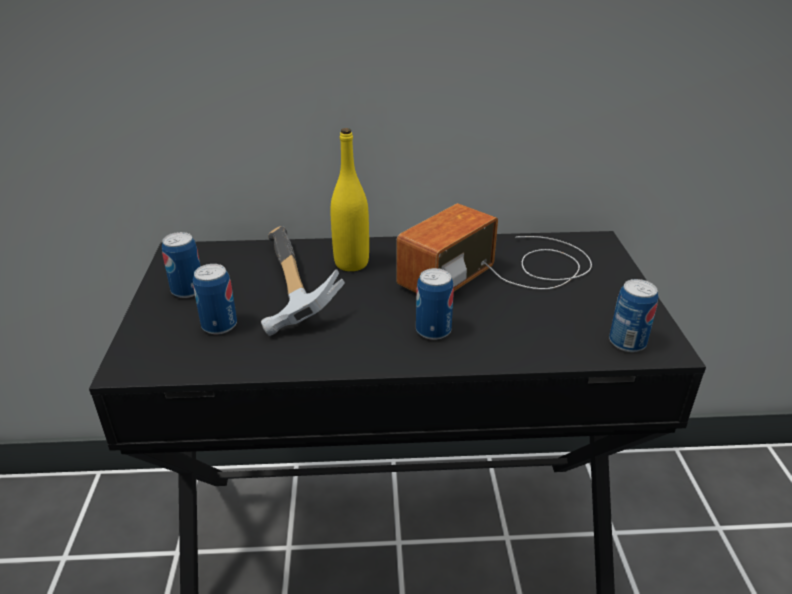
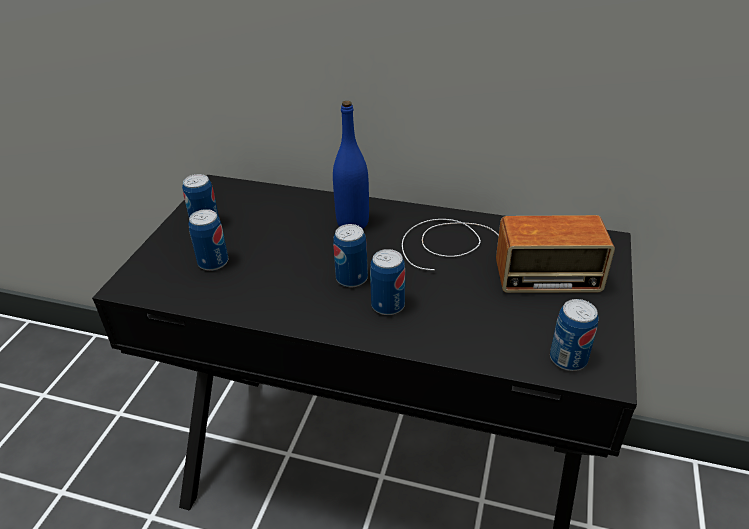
camera: 20 degrees right, 5 degrees up
(286, 290) = (283, 239): hammer -> none
(351, 263) = (352, 223): yellow bottle -> blue bottle
(381, 313) = (351, 278): none -> can
(504, 270) = (490, 256): radio -> radio turned 150 degrees counterclockwise

